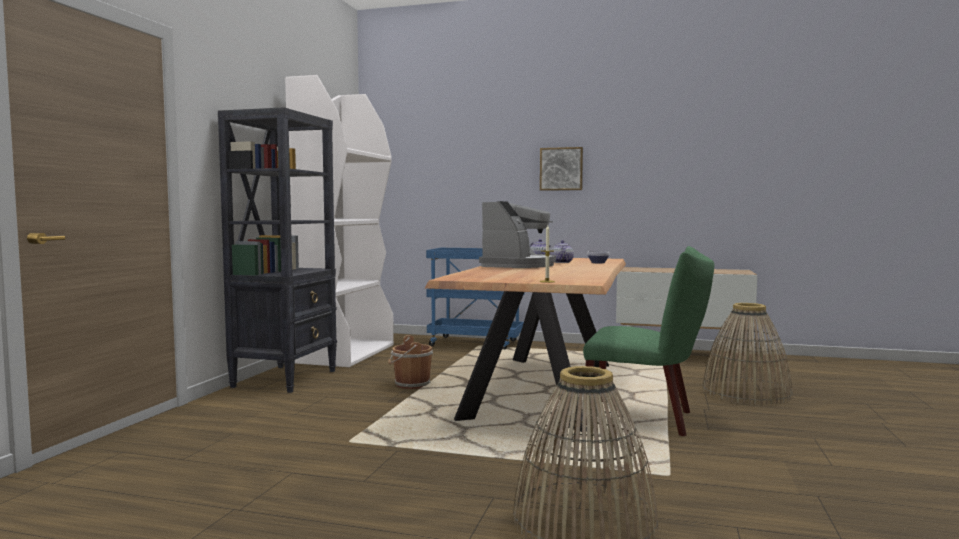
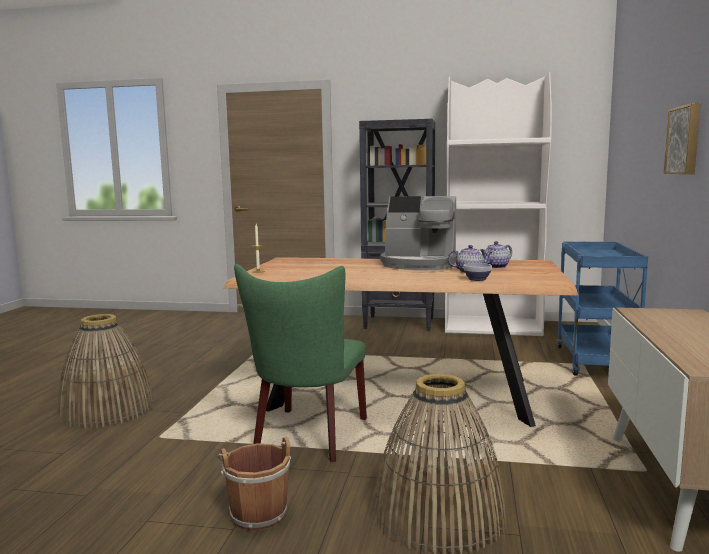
camera: 85 degrees right, 5 degrees up
(410, 384) = (399, 353): brown bucket -> brown bucket (257, 513)

